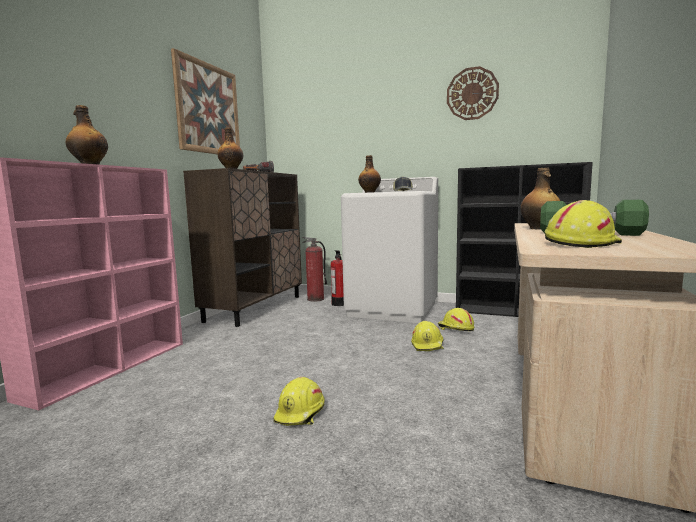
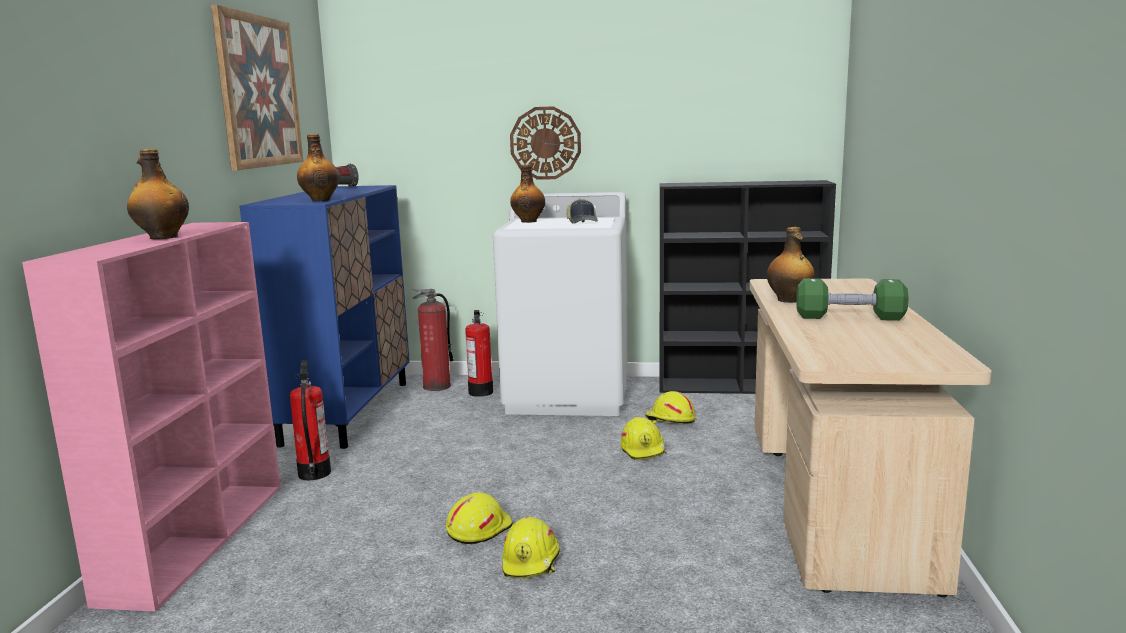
camera: 15 degrees left, 5 degrees up
(208, 338) = (314, 473): none -> fire extinguisher
(255, 308) = (348, 412): brown cabinet -> blue cabinet
(472, 94) = (672, 70): wall clock -> wall clock (545, 143)
(580, 243) = (848, 345): yellow hard hat -> yellow hard hat (478, 528)

